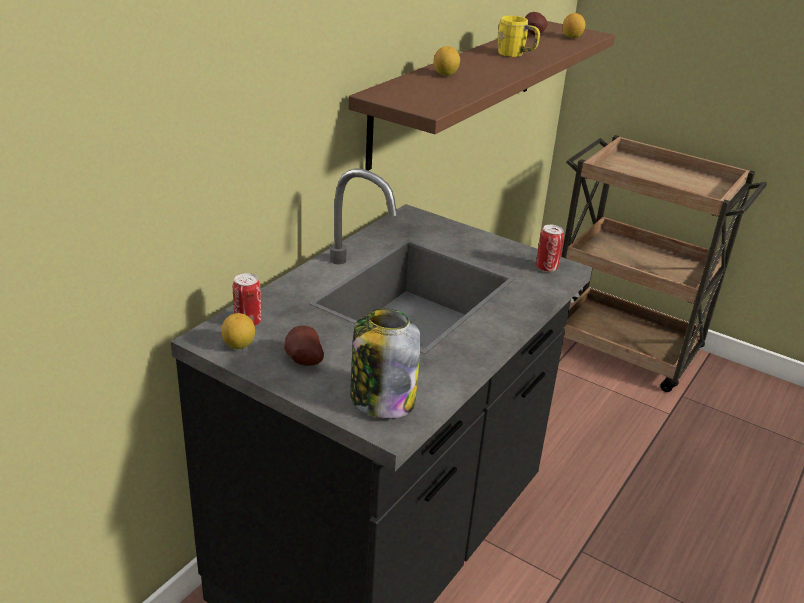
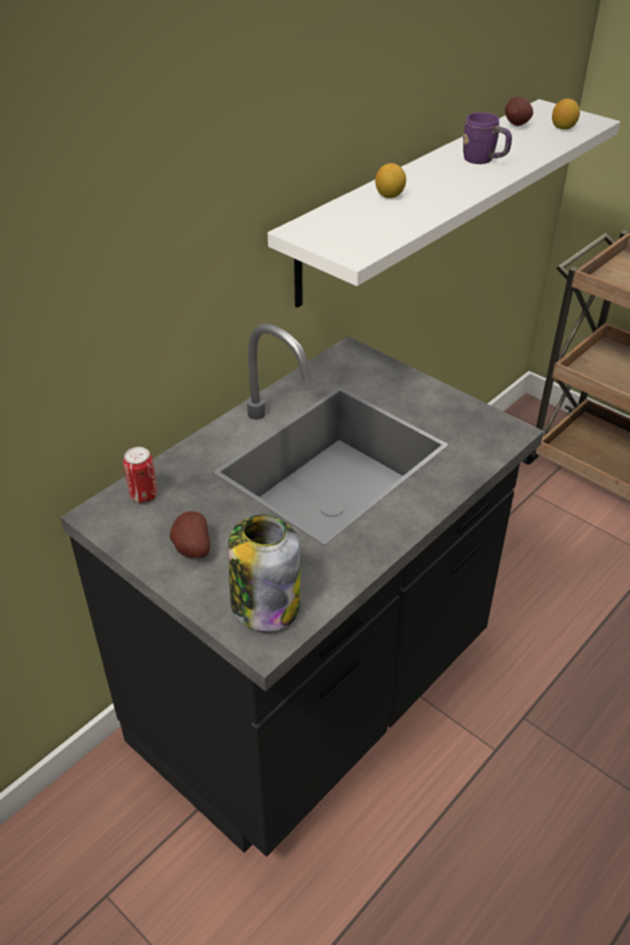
camera: 10 degrees right, 10 degrees up
(239, 345) = (129, 525): lemon -> none
(458, 89) = (418, 198): brown shelf -> white shelf
(515, 55) = (484, 160): yellow mug -> purple mug
(546, 268) = (489, 431): can -> none

